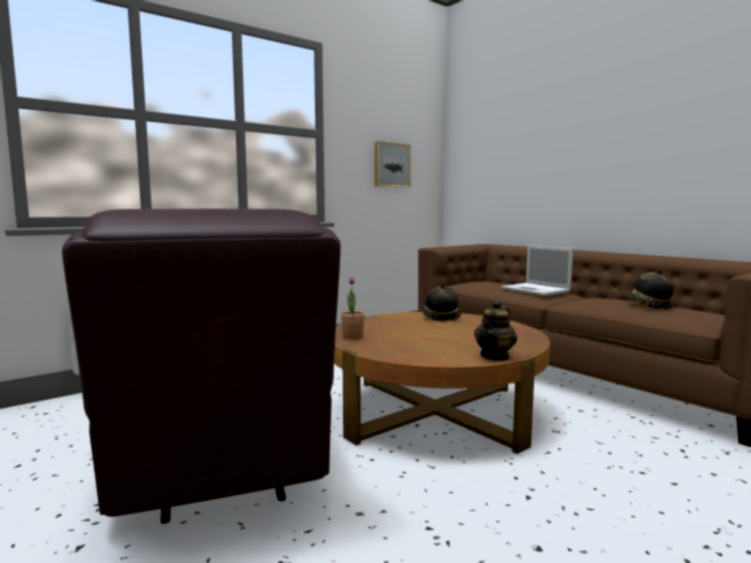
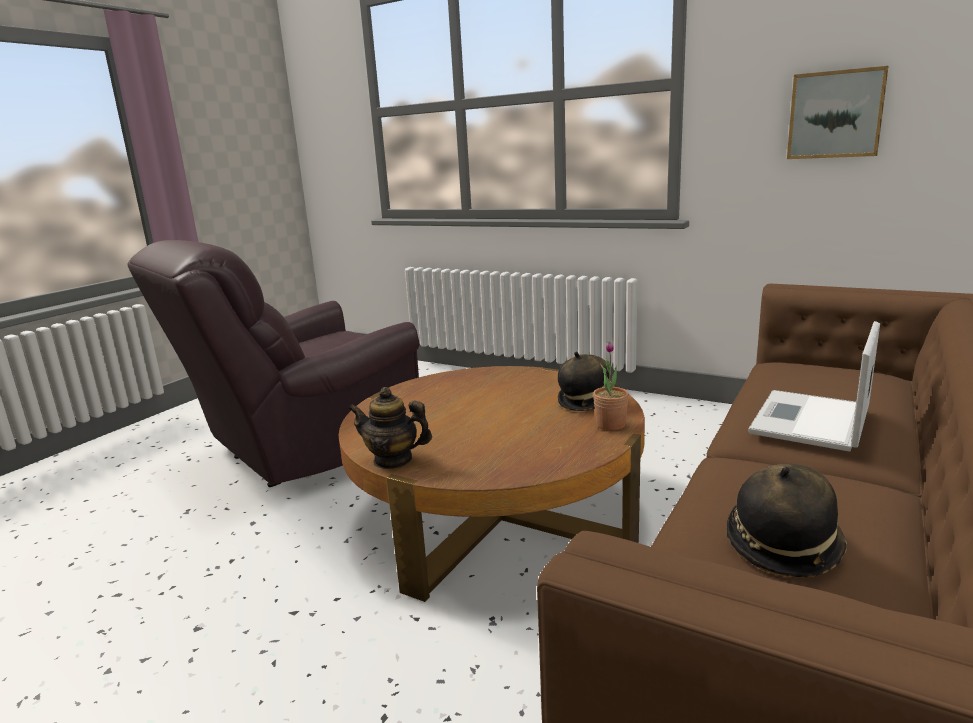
camera: 70 degrees right, 10 degrees up
(352, 337) = (436, 382): potted plant -> potted plant (610, 425)

